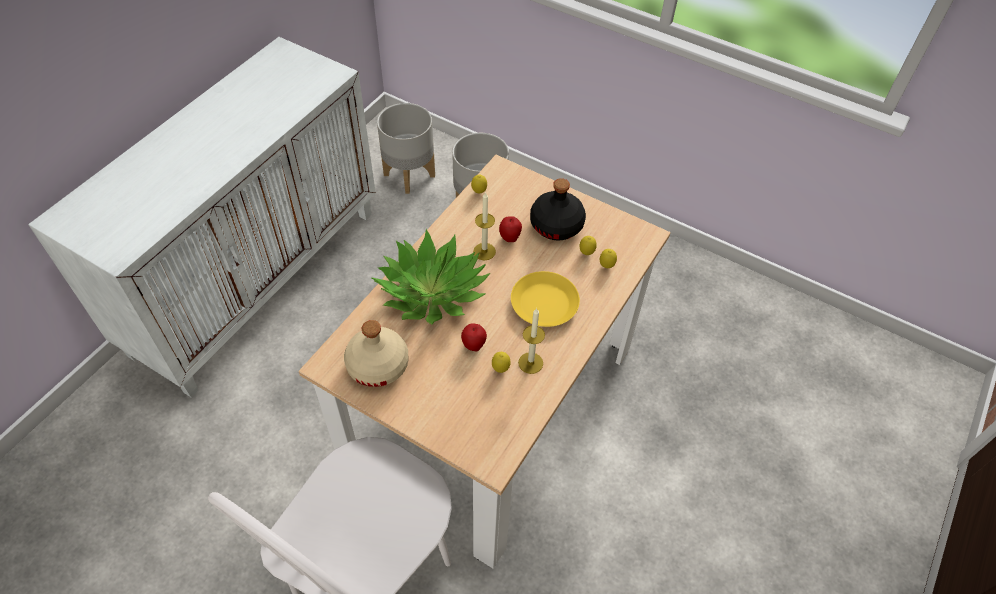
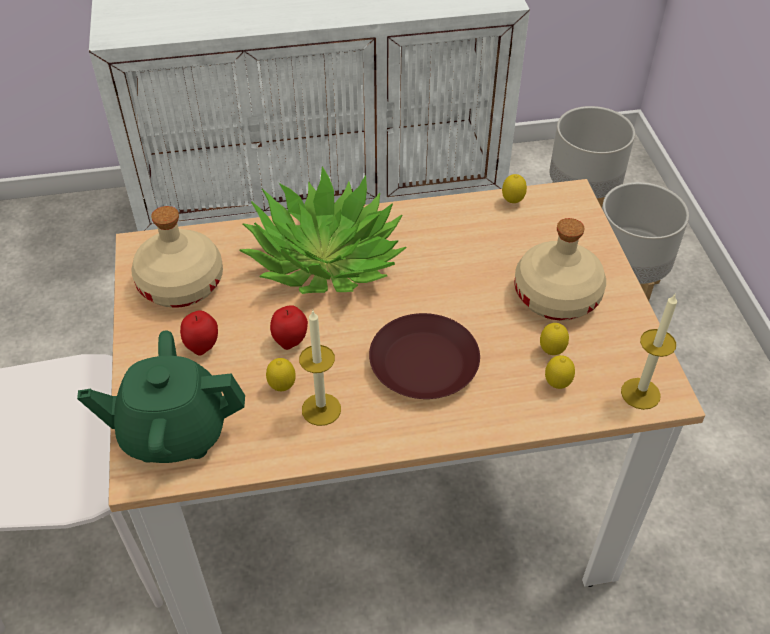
camera: 50 degrees right, 5 degrees down
(482, 434) = (174, 432): none -> green teapot
(484, 251) = (434, 262): candle -> candle (640, 393)
(510, 238) = (481, 269): apple -> apple (203, 347)
(545, 303) = (425, 364): yellow plate -> brown plate
(556, 224) = (557, 296): black bottle -> beige bottle

